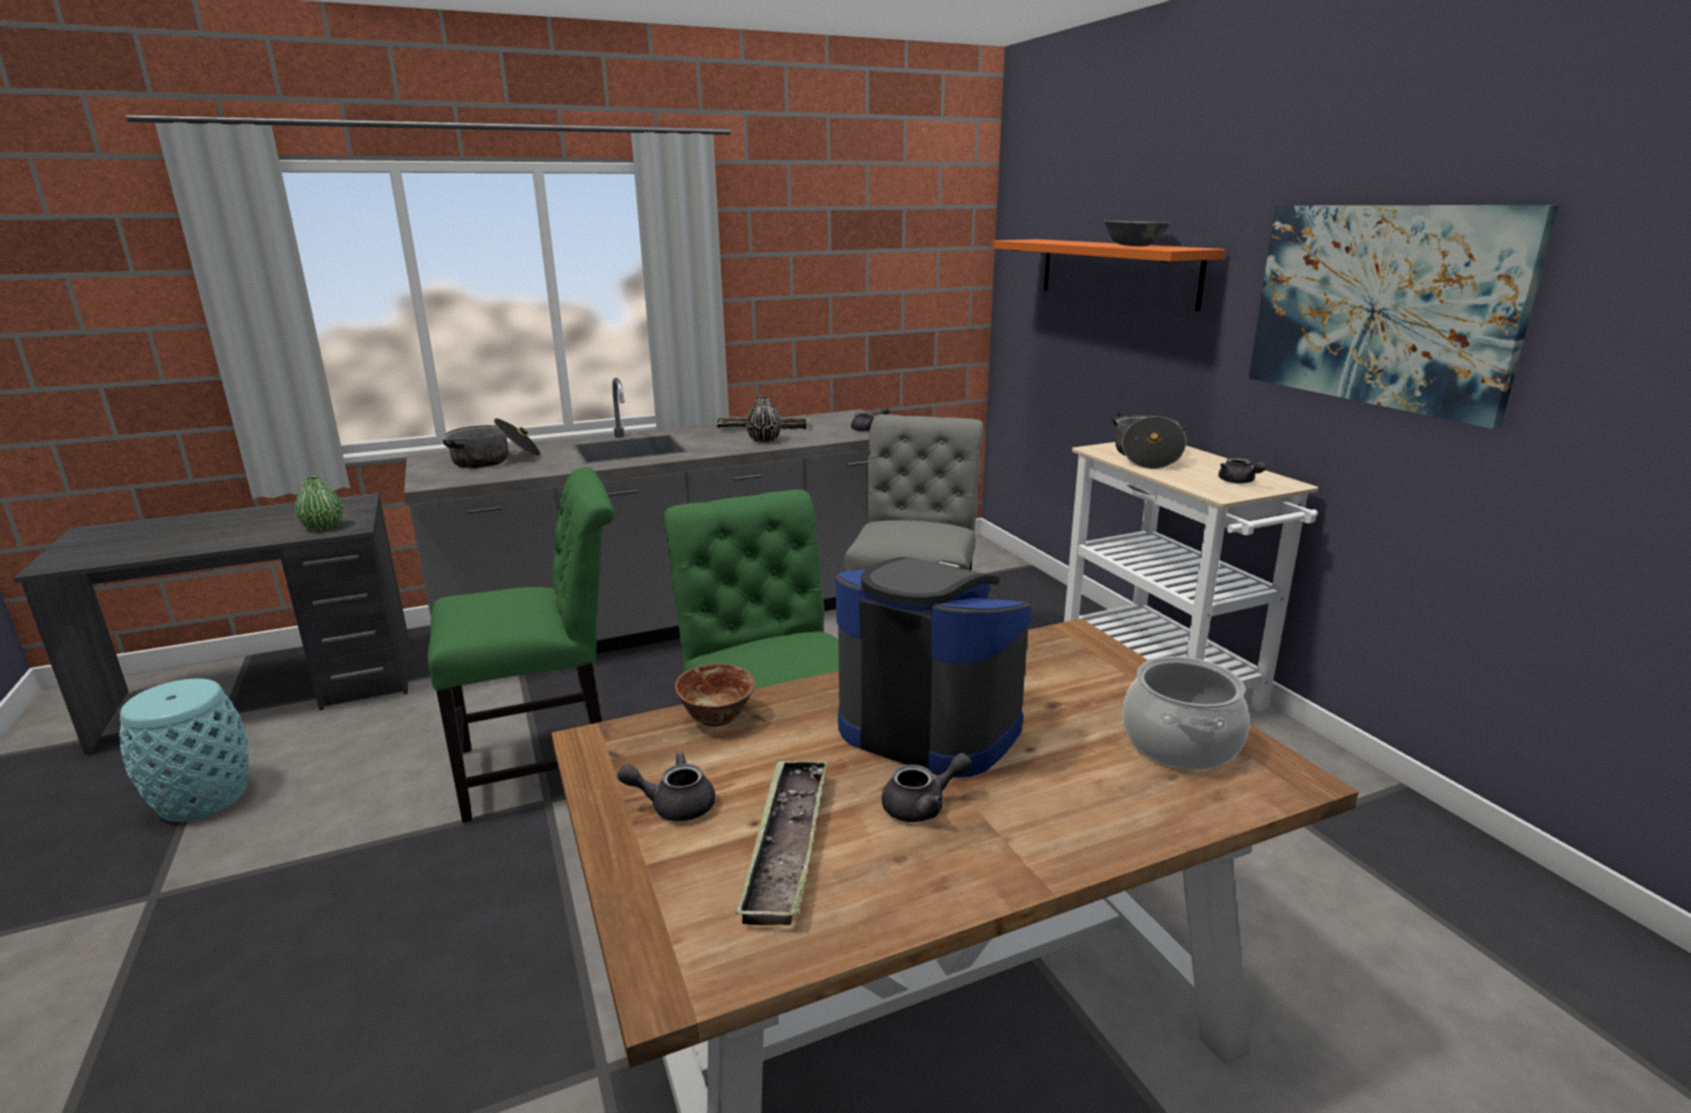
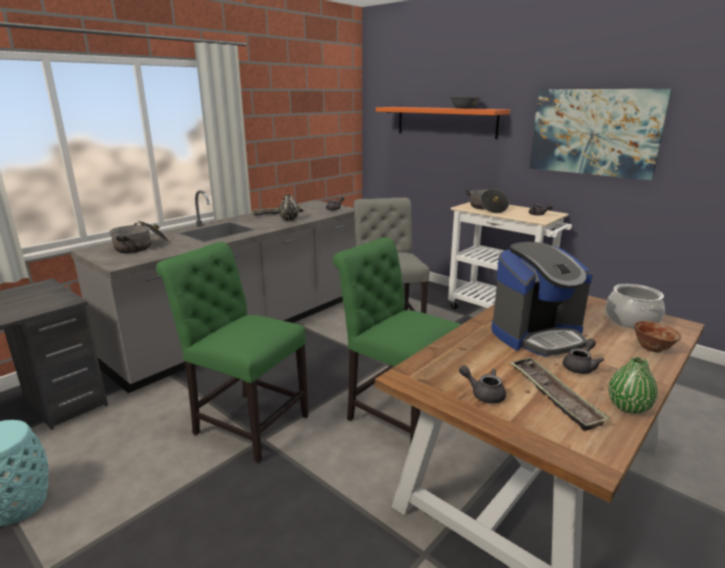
camera: 25 degrees left, 0 degrees up
(323, 527) = (44, 303): green vase -> green vase (628, 407)
(550, 767) = (246, 422): green chair -> green chair turned 105 degrees counterclockwise
(674, 805) = (483, 394): grey teapot -> grey teapot turned 60 degrees clockwise
(717, 718) = (445, 353): bowl -> bowl (652, 348)
(929, 726) = (537, 335): coffee machine -> coffee machine turned 150 degrees clockwise

